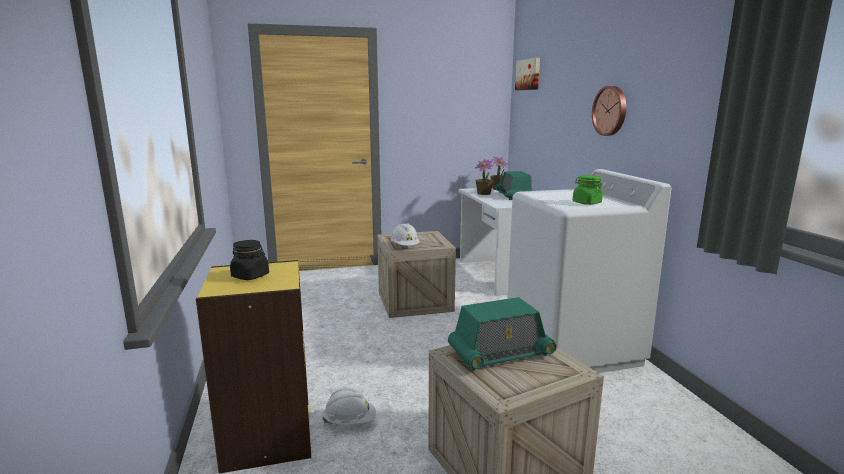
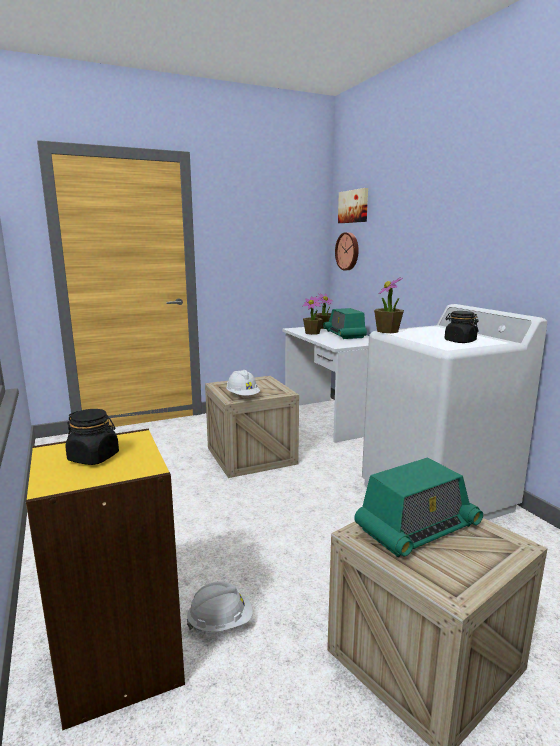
camera: 10 degrees left, 0 degrees up
(529, 192) = (387, 331): none -> potted plant
(586, 203) = (459, 341): green jar -> black jar
(610, 111) = (461, 242): wall clock -> wall clock (348, 251)

